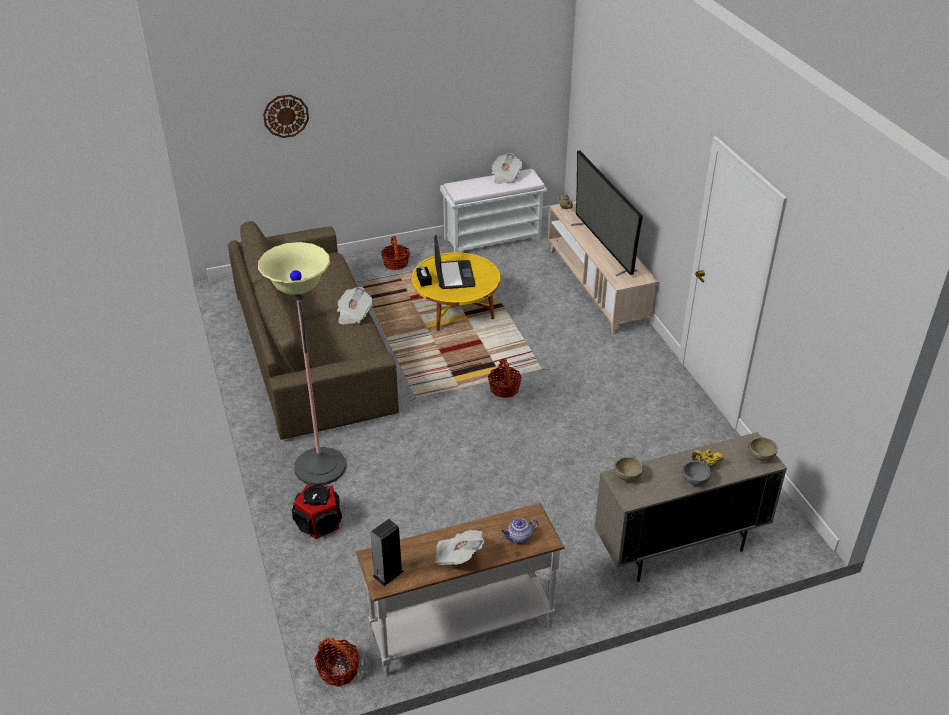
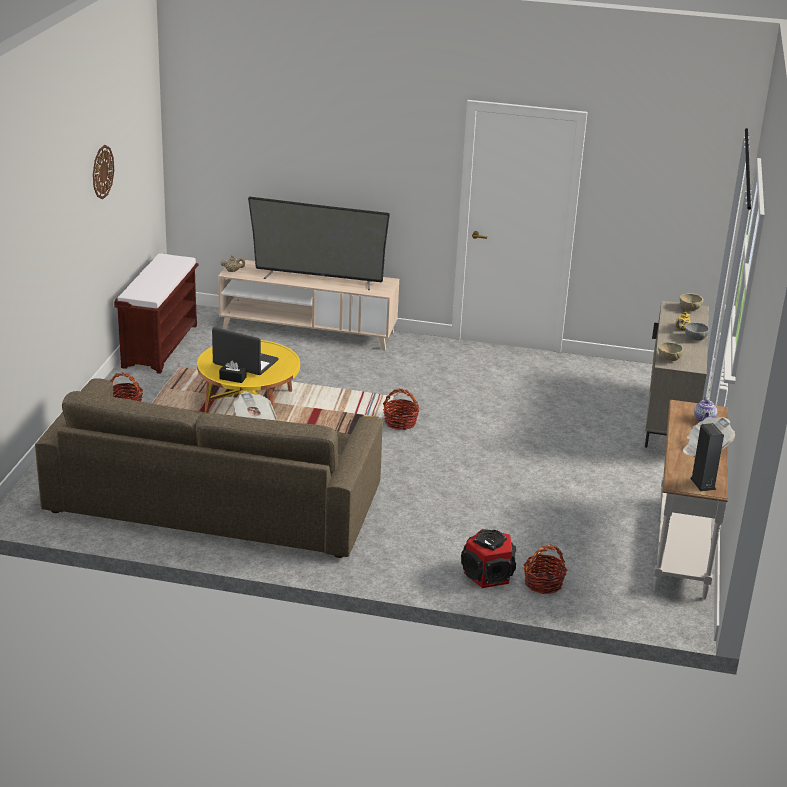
camera: 60 degrees left, 10 degrees down
(286, 116) = (22, 259): wall clock -> wall clock (102, 172)
(320, 467) = (408, 550): floor lamp -> none
(338, 670) = (682, 621): basket -> basket (543, 583)
(493, 239) = (160, 345): white bench -> brown bench
(505, 177) = (155, 268): newspaper -> none

